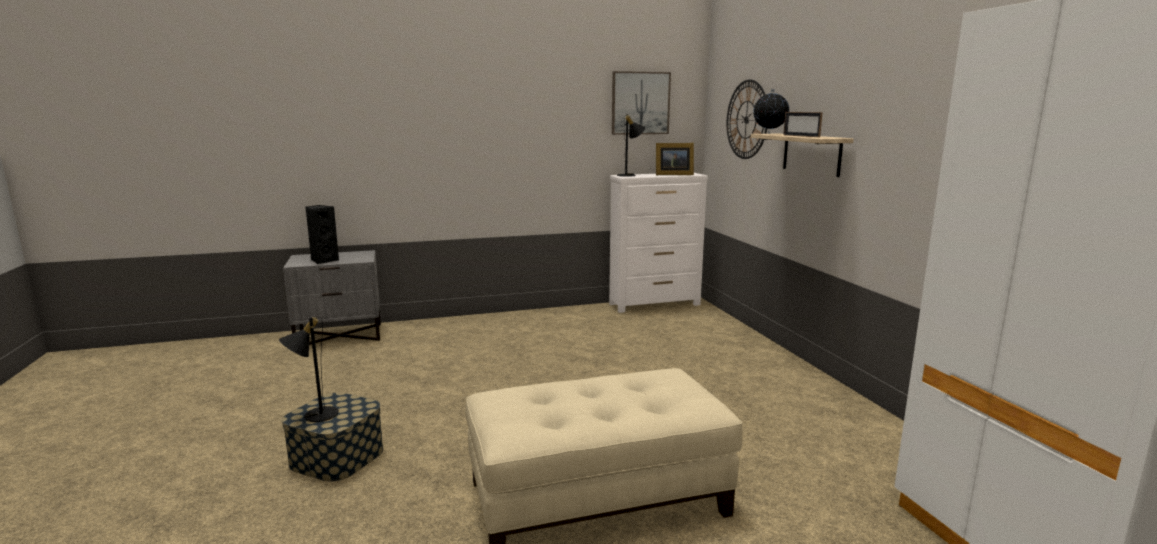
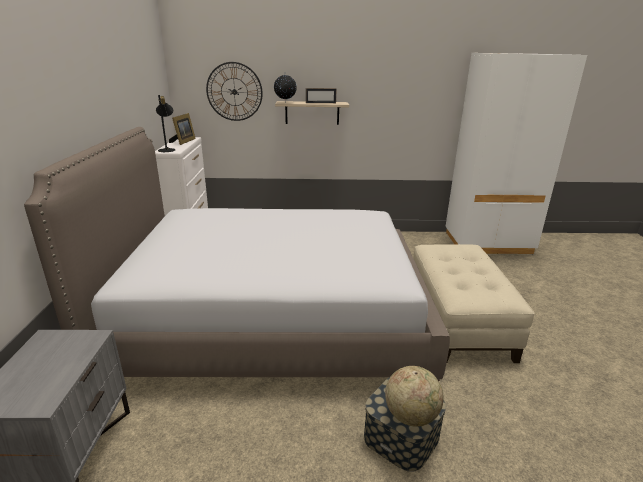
camera: 75 degrees left, 10 degrees up
(314, 415) = (411, 415): black table lamp -> globe
(323, 260) = (51, 374): black speaker -> none
(527, 365) = (271, 319): none -> bed
(640, 103) = (147, 82): picture -> none

